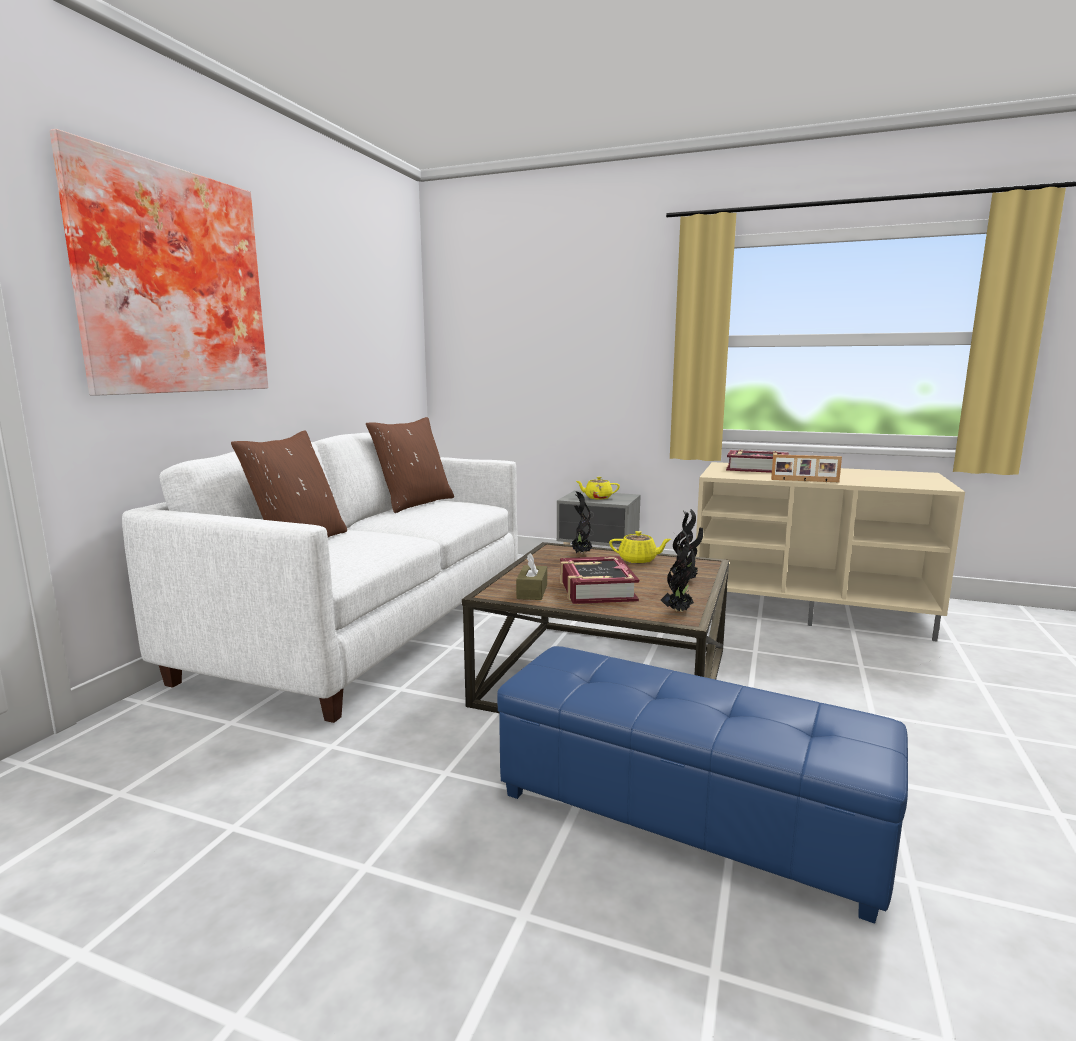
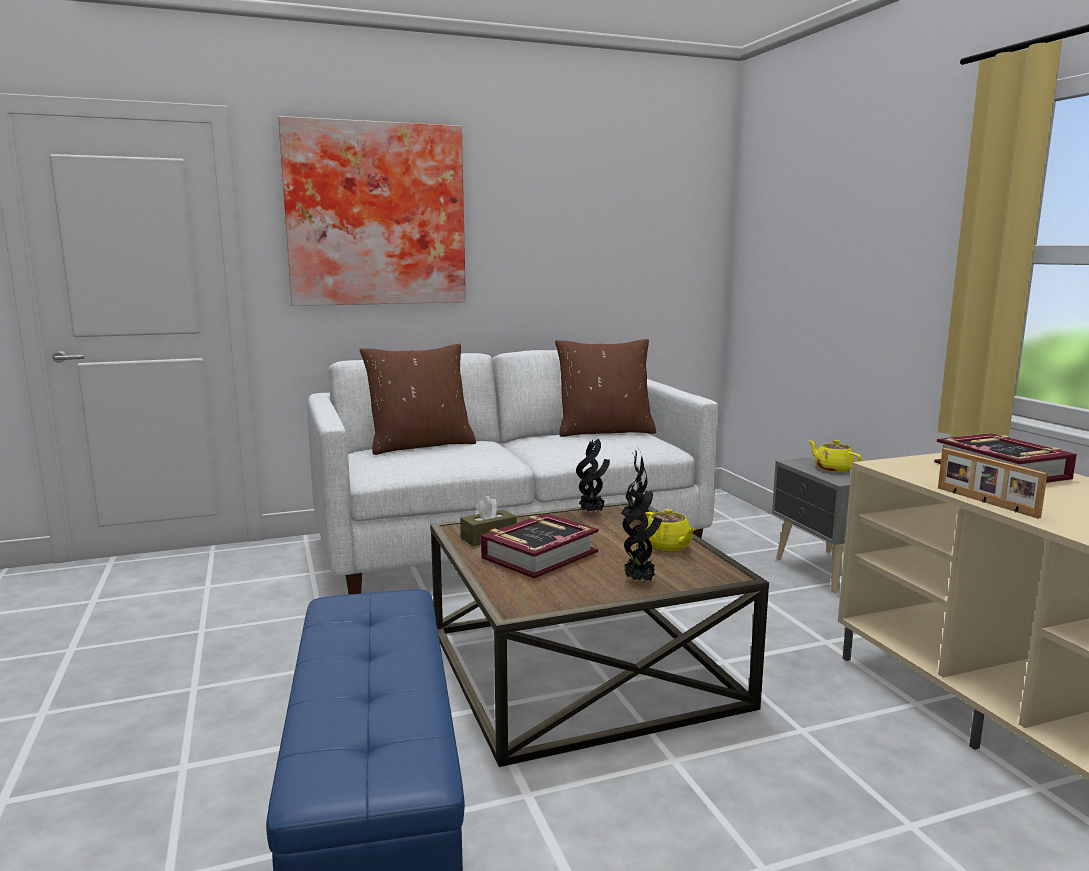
camera: 50 degrees right, 0 degrees up
(679, 611) = (535, 601): potted plant -> potted plant (592, 512)

